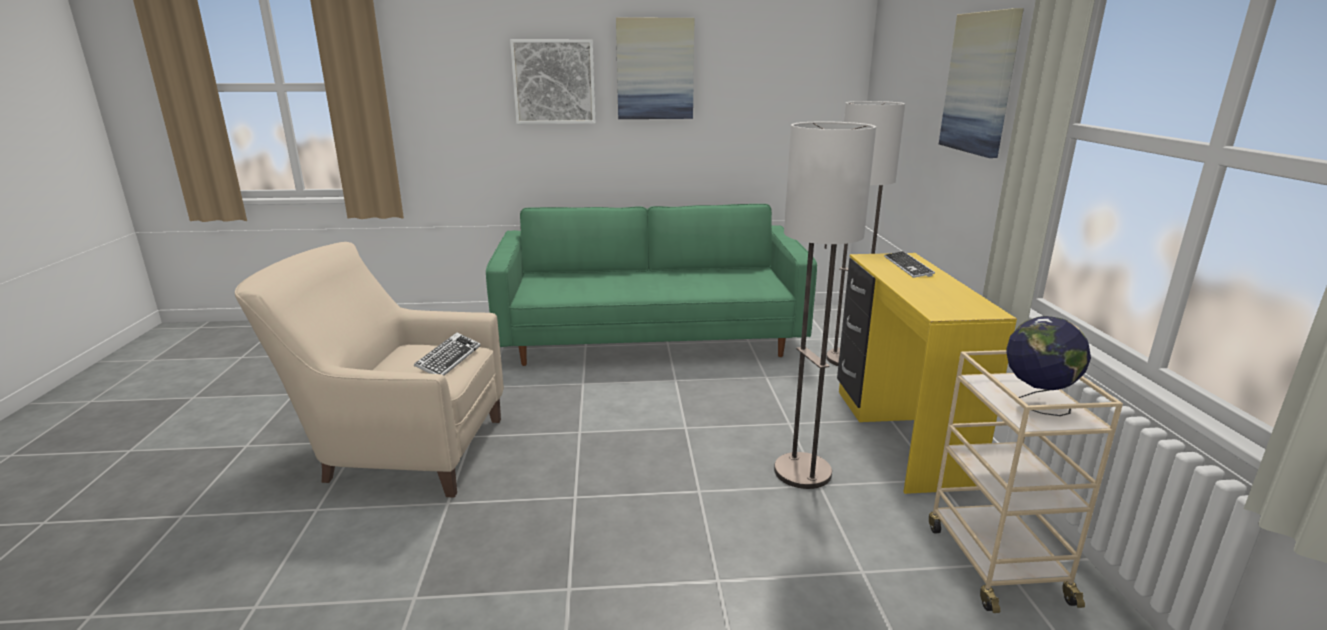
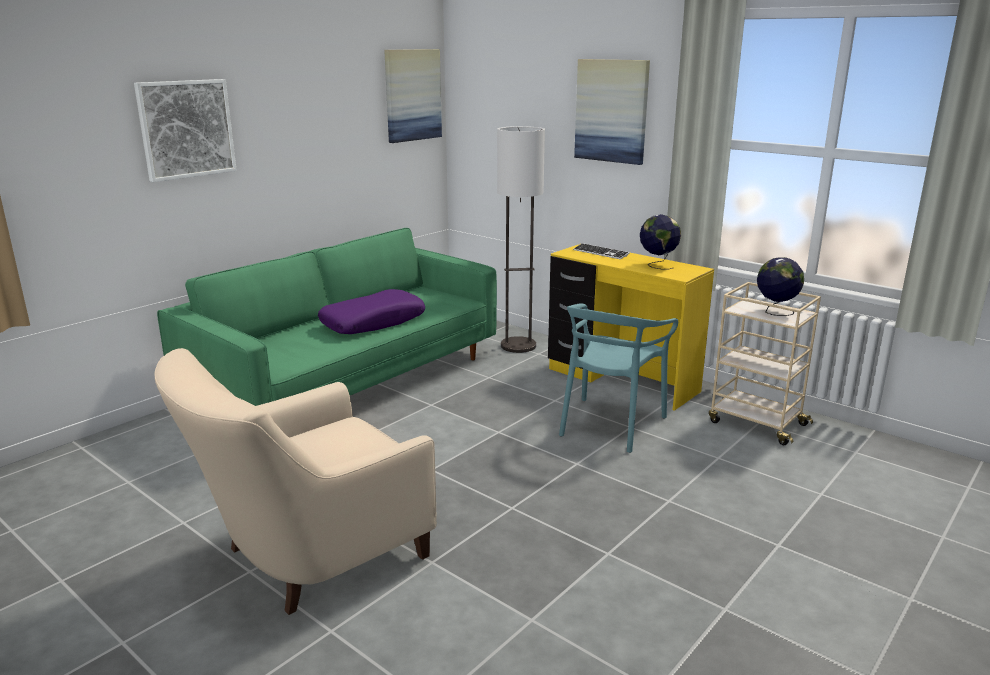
camera: 45 degrees left, 0 degrees up
(448, 360) = (361, 433): keyboard -> none
(655, 69) = (284, 107): picture -> picture (412, 95)
(663, 285) = (373, 322): none -> purple pillow
(802, 472) = (610, 424): floor lamp -> turquoise chair
(944, 294) = (657, 265): none -> globe

